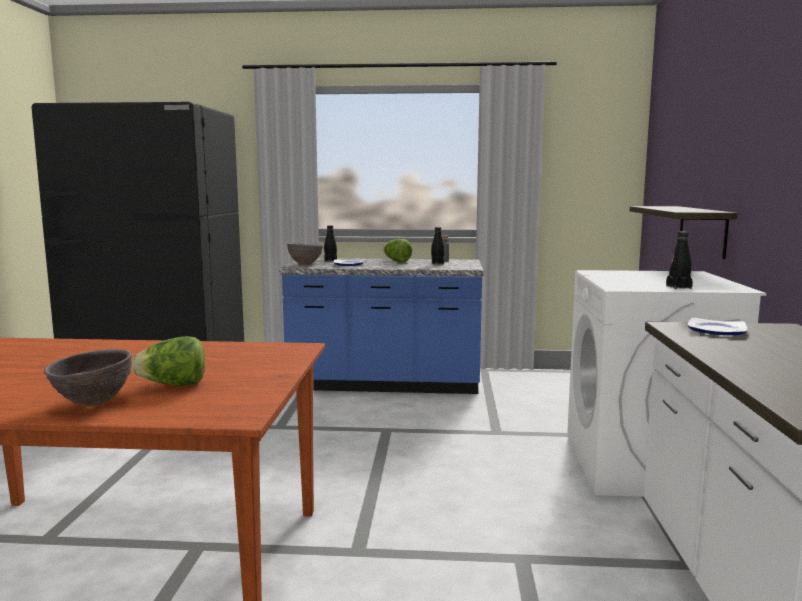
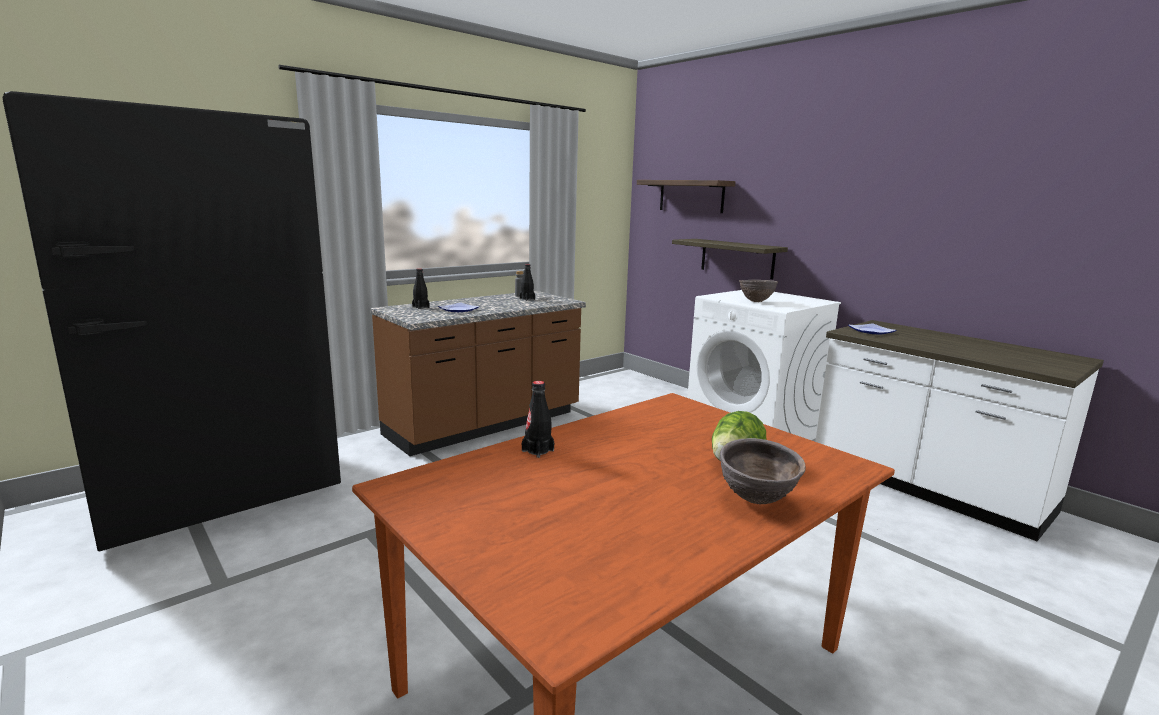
camera: 45 degrees left, 5 degrees up
(305, 264) = (419, 315): brown bowl -> brown bowl (756, 301)
(385, 384) = (485, 425): blue counter -> brown counter
(396, 261) = (485, 301): lettuce -> none
(677, 151) = (691, 196): none -> shelf
(678, 287) = (799, 304): black bottle -> black bottle (537, 450)

